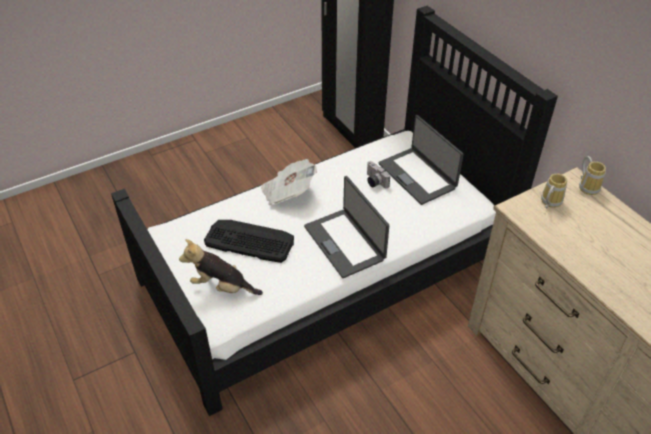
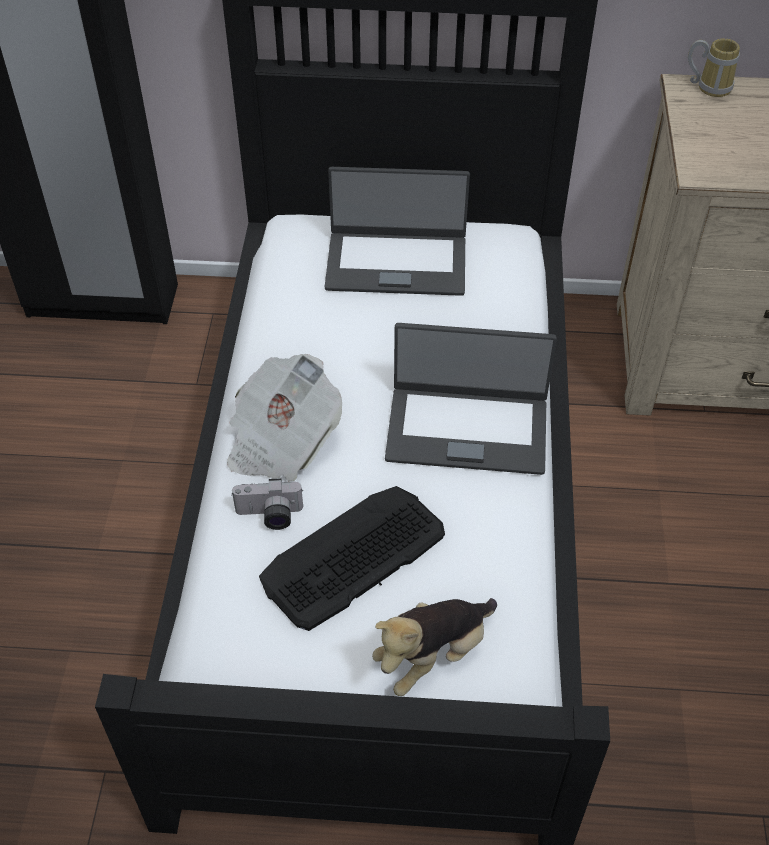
camera: 55 degrees left, 5 degrees up
(374, 182) = (361, 318): camera -> camera (269, 516)
(548, 202) = (713, 136): mug -> none

